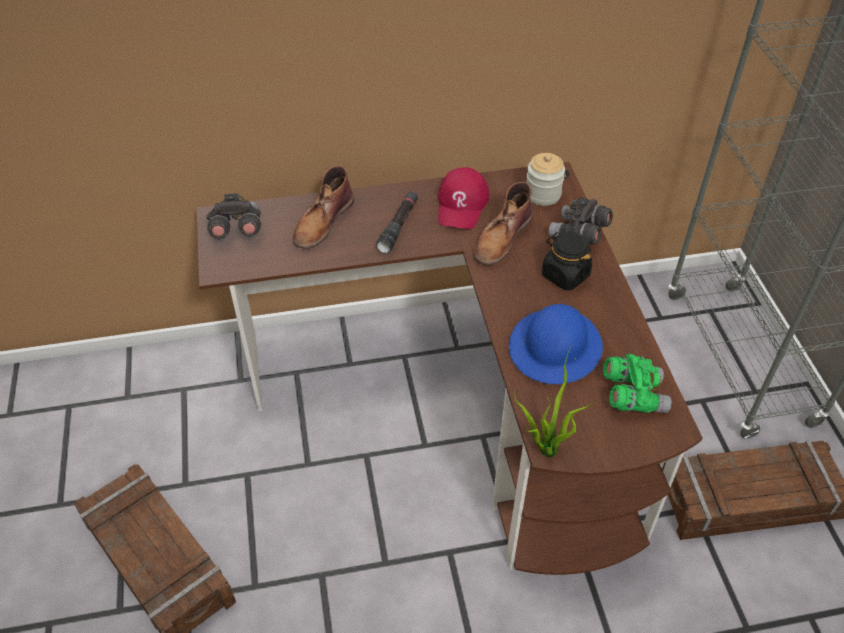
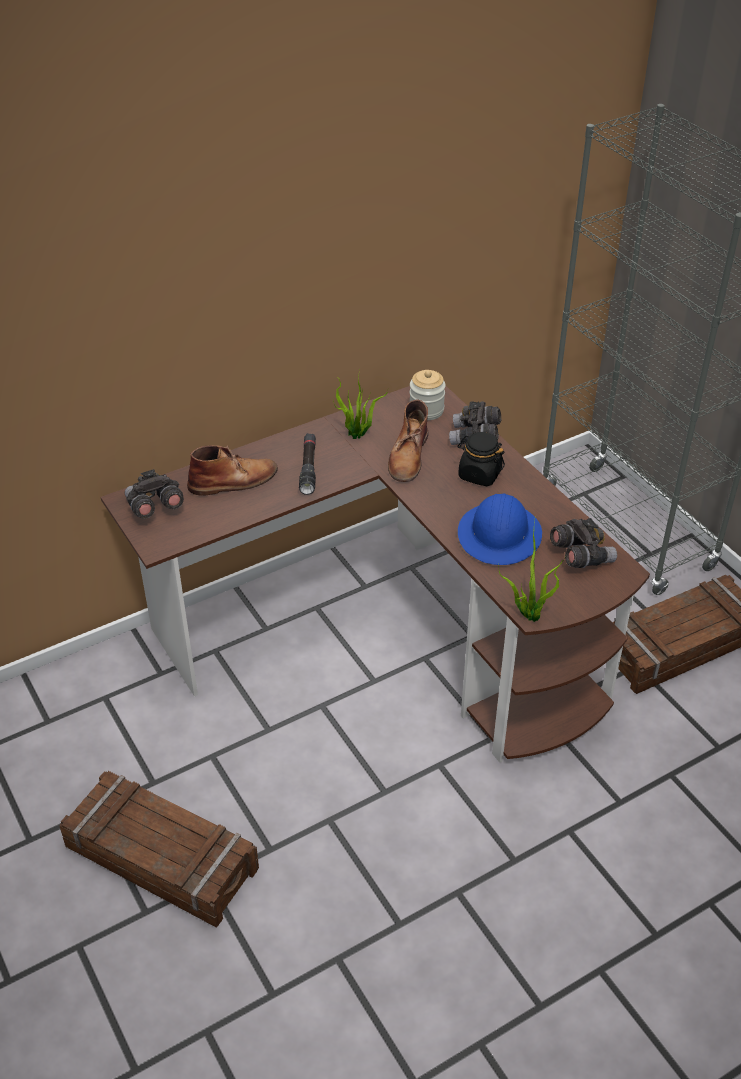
camera: 20 degrees left, 5 degrees down
(322, 222) = (234, 481): brown boot -> brown boot turned 120 degrees counterclockwise
(462, 204) = (357, 435): red cap -> potted plant
(633, 395) = (580, 555): green binoculars -> grey binoculars

